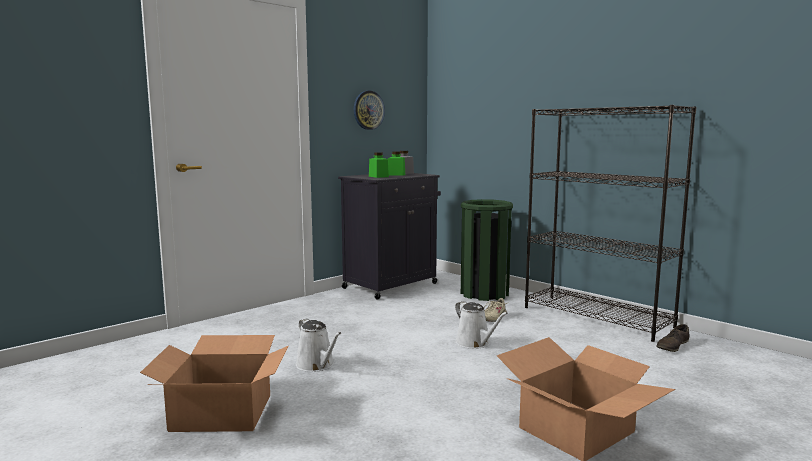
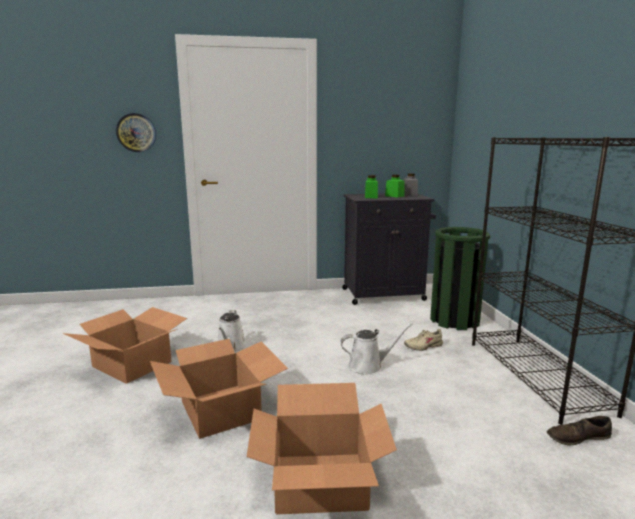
camera: 35 degrees right, 5 degrees up
(368, 110) = (380, 135): wall clock -> wall clock (136, 132)
(406, 415) = (221, 410): none -> cardboard box
(475, 343) = (368, 366): white watering can -> white watering can turned 105 degrees counterclockwise

